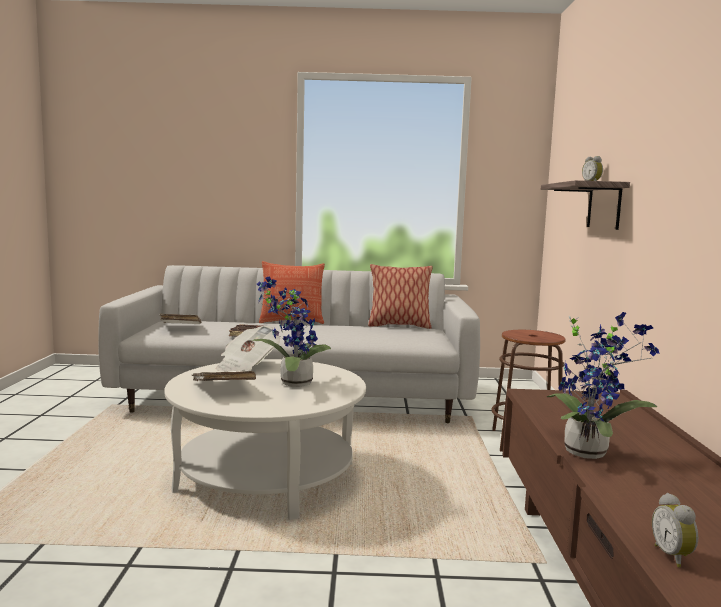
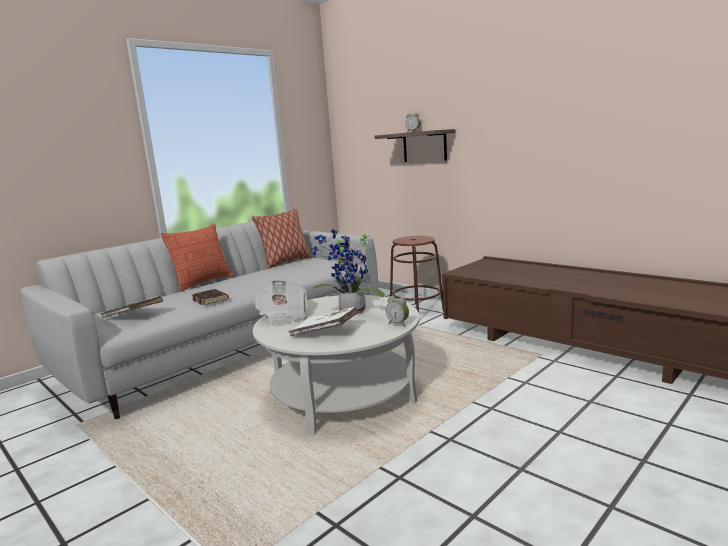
camera: 45 degrees left, 5 degrees up
(590, 451) = (551, 283): potted plant -> none
(673, 556) = (667, 301): alarm clock -> alarm clock (399, 324)

